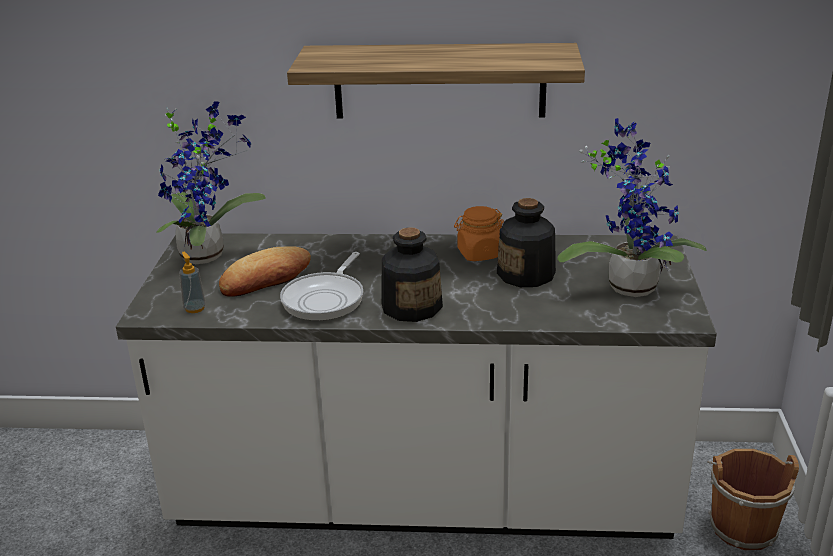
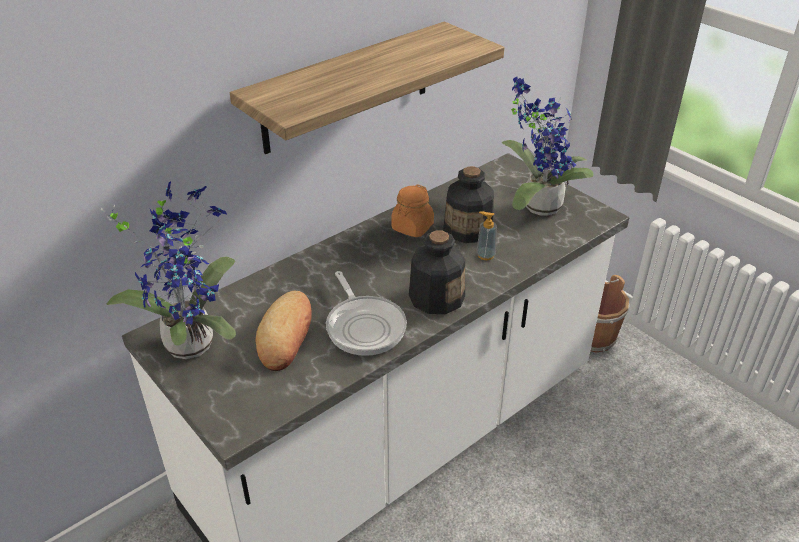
camera: 45 degrees left, 10 degrees up
(195, 308) = (270, 398): soap dispenser -> soap dispenser (485, 255)

